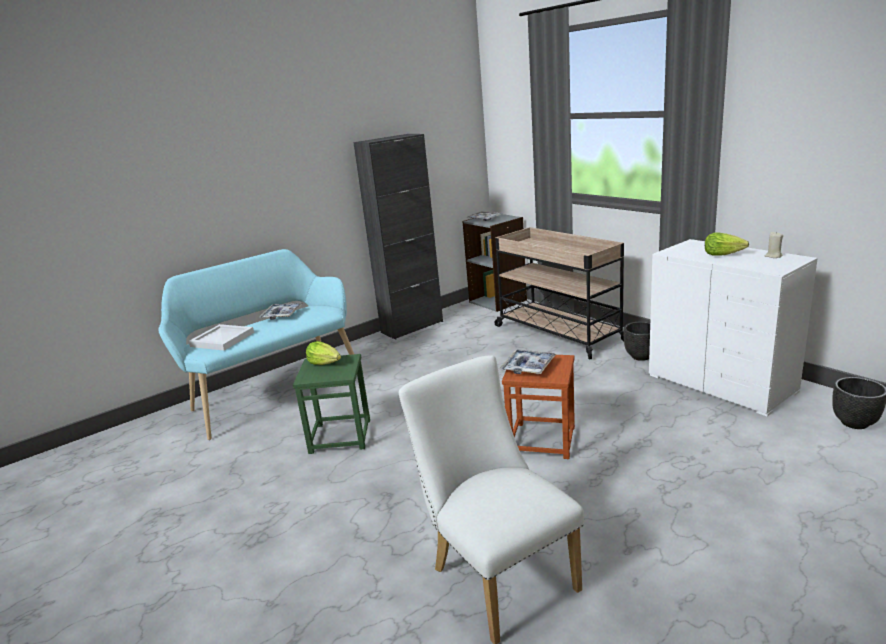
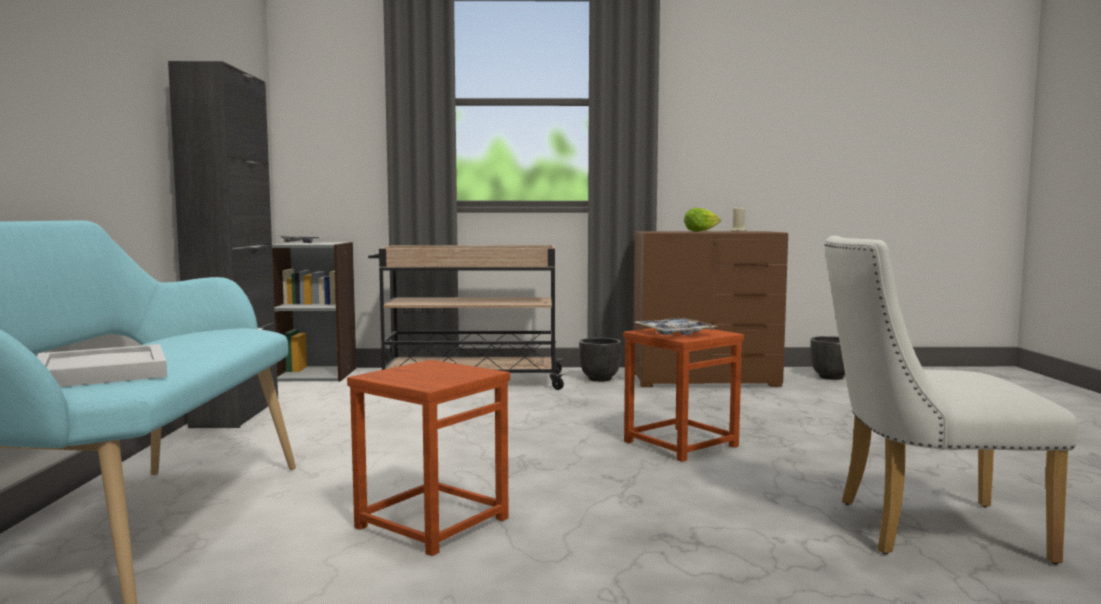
camera: 55 degrees left, 15 degrees down
(282, 315) = (148, 343): tray -> none
(325, 363) = (406, 372): lettuce -> none
(340, 436) = (431, 522): green stool -> brown stool
(721, 383) = (704, 379): white dresser -> brown dresser

